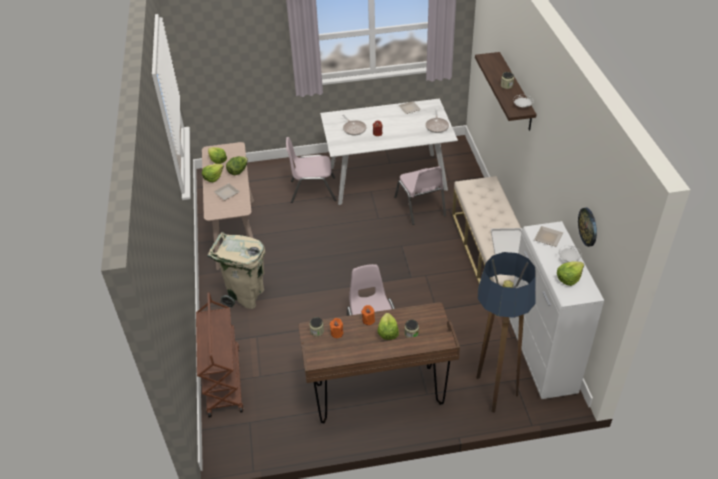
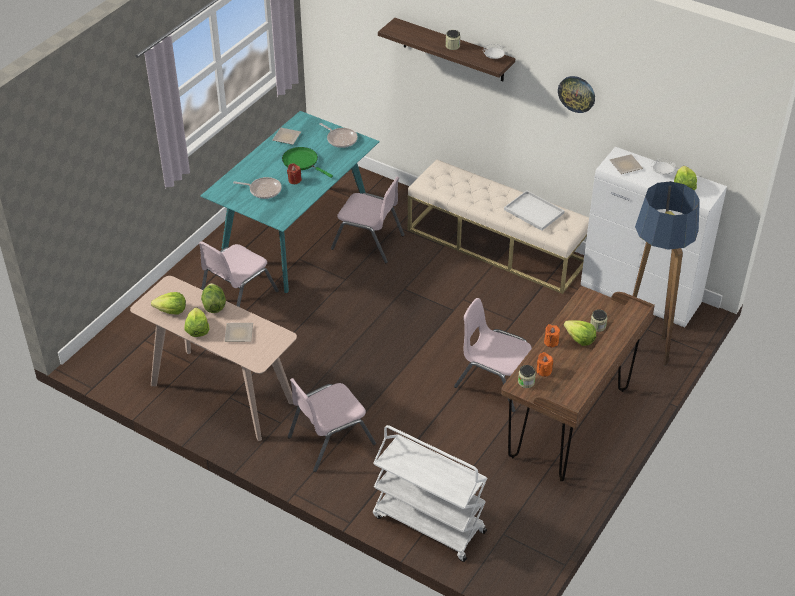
camera: 50 degrees left, 0 degrees up
(223, 381) = (428, 524): brown cart -> white cart
(246, 296) = (330, 440): beige trash can -> pink chair
(388, 178) = (296, 235): white dining table -> turquoise dining table
(396, 126) = (302, 162): none -> green frying pan
(588, 226) = (668, 131): wall clock -> wall clock (577, 94)

